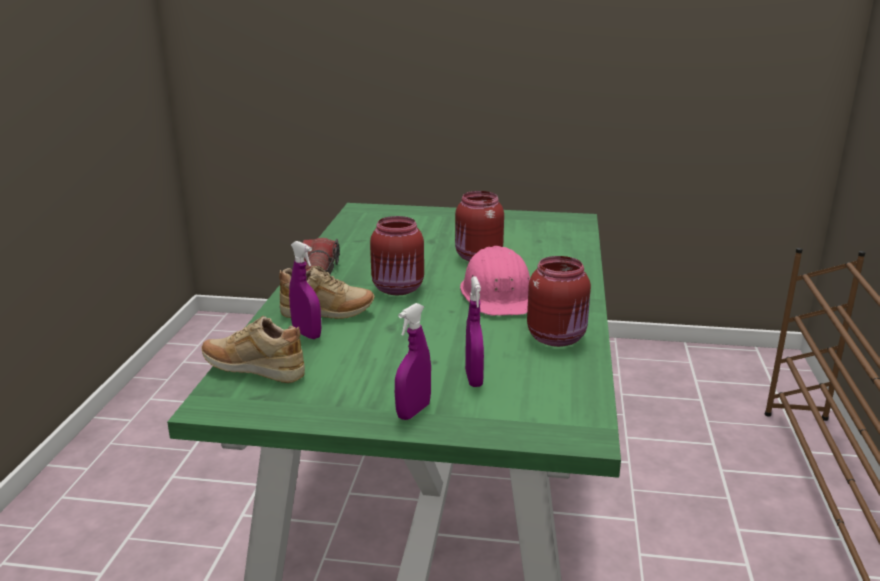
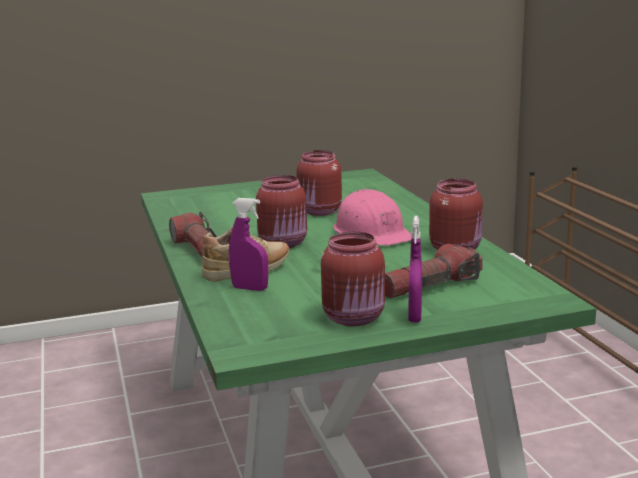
camera: 25 degrees left, 5 degrees down
(254, 371) = (242, 322): beige shoe -> none
(355, 397) = (355, 318): none -> red jar
(473, 379) = (430, 287): purple spray bottle -> flashlight

